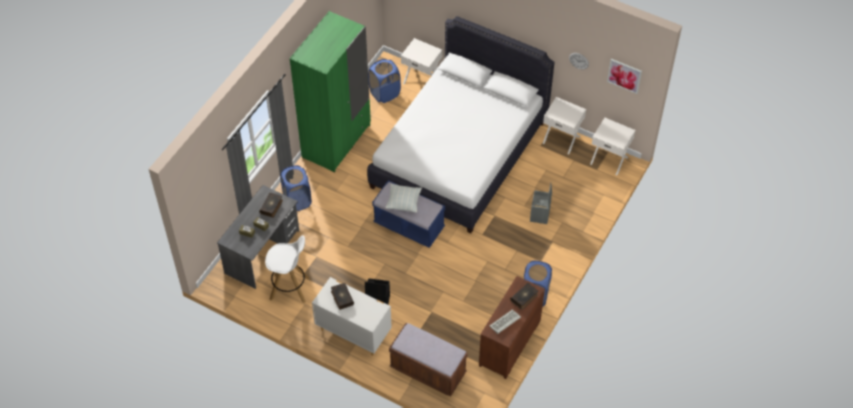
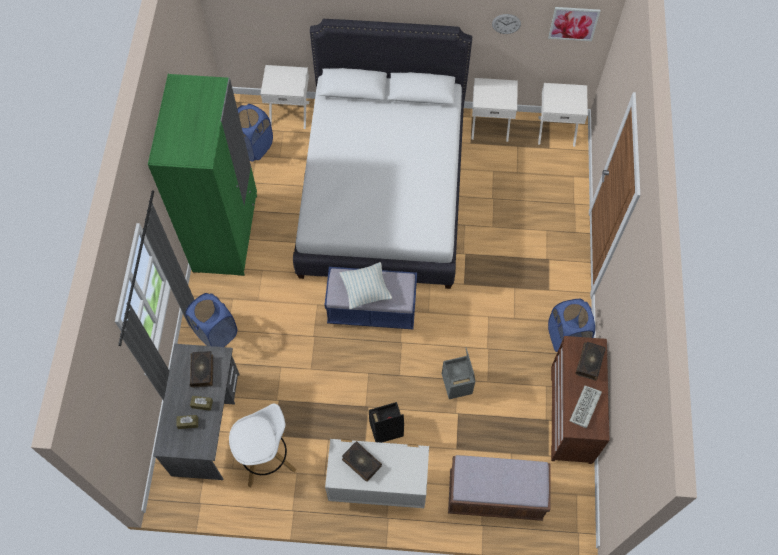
camera: 25 degrees left, 10 degrees up
(540, 215) = (517, 231): grey storage box -> grey storage box (457, 384)

